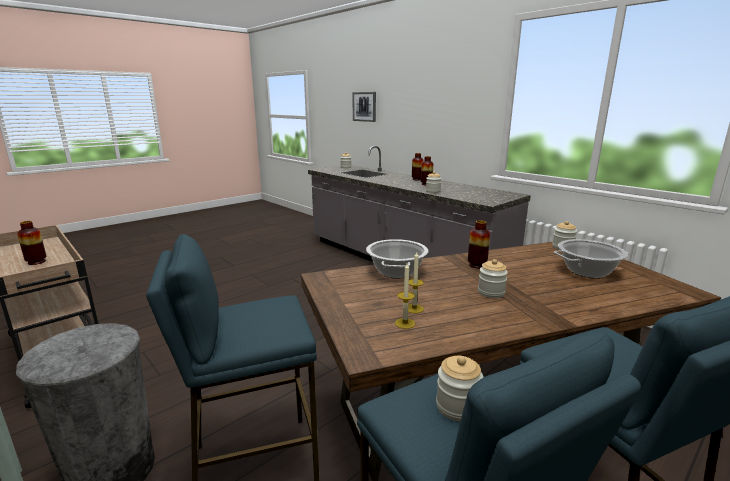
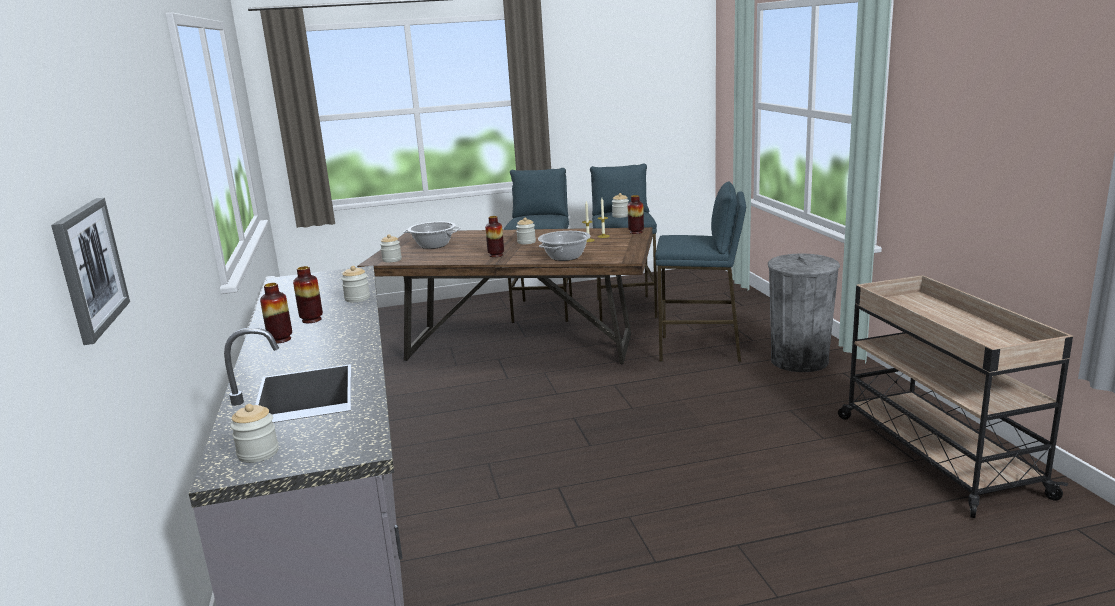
camera: 150 degrees left, 0 degrees up
(36, 262) = (940, 320): vase -> vase (636, 232)

